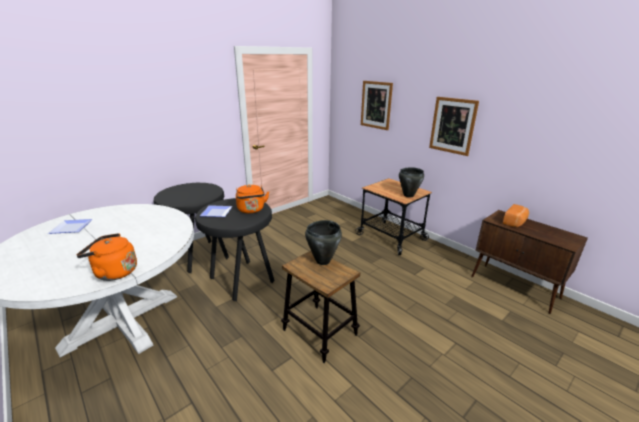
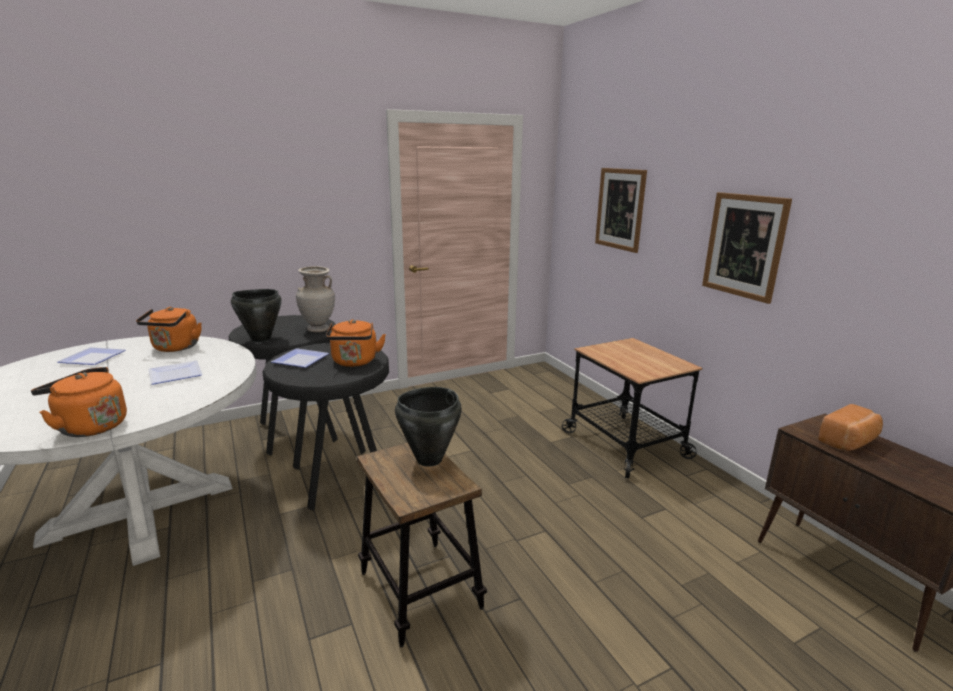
camera: 15 degrees right, 5 degrees down
(126, 214) = (175, 348): none -> orange kettle
(143, 231) = (177, 374): none -> plate
(212, 191) = (318, 330): none -> beige vase
(408, 195) = (652, 369): black cooking pot -> black cooking pot (261, 339)

